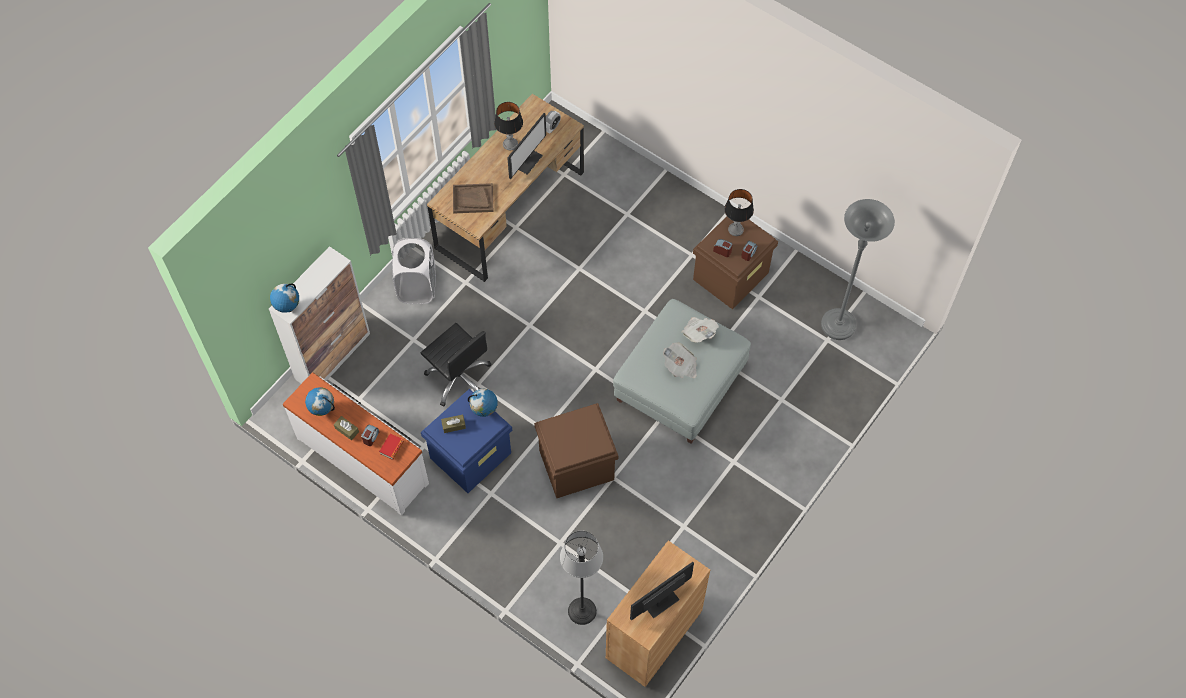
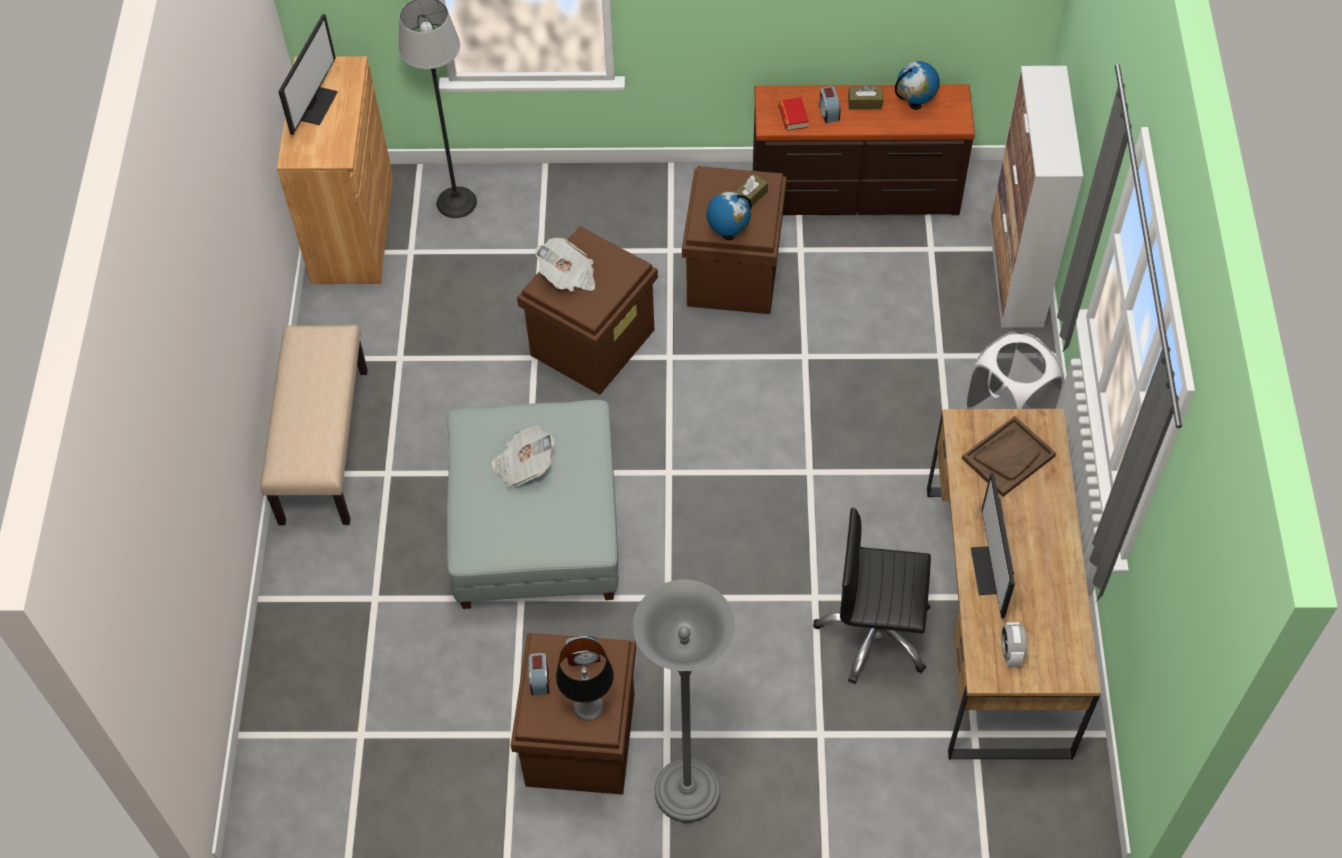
camera: 145 degrees right, 5 degrees down
(288, 308) = (1044, 79): globe -> none
(363, 459) = (855, 193): white dresser -> brown dresser
(459, 378) = (835, 348): black office chair -> black office chair (874, 633)
(471, 455) = (734, 274): blue storage box -> brown storage box
(510, 144) = (1044, 579): table lamp -> none
(699, 333) = (533, 529): newspaper -> newspaper (568, 276)
(757, 500) = (323, 445): none -> beige bench
(838, 325) = (357, 770): grey floor lamp -> grey floor lamp (687, 792)

